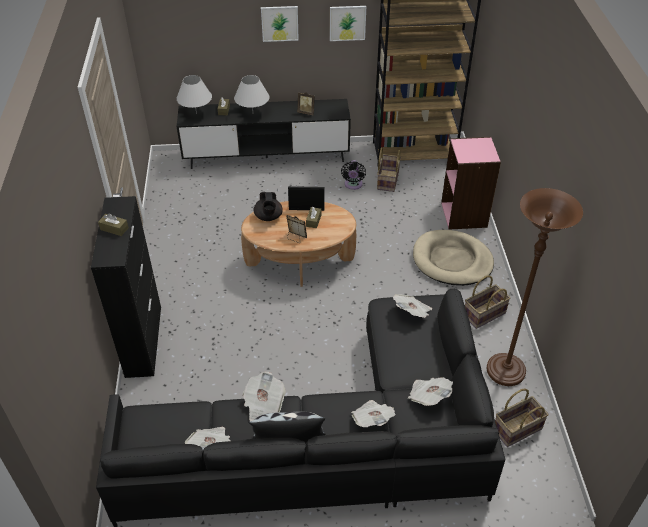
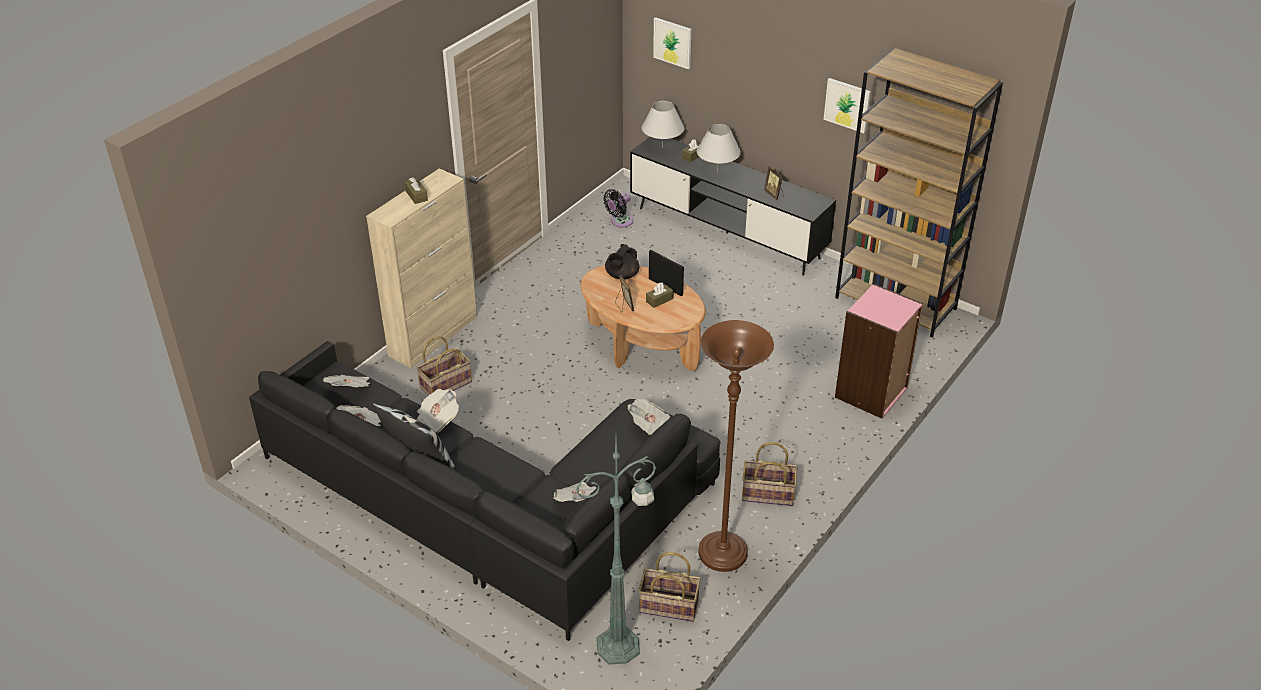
camera: 40 degrees right, 5 degrees down
(144, 340) = (434, 336): black cabinet -> beige cabinet
(279, 23) = (772, 77): picture -> picture (672, 42)
(353, 185) = (784, 303): black fan -> black fan (620, 222)
(372, 420) = (506, 487): newspaper -> newspaper (350, 390)
(387, 180) = (828, 316): basket -> basket (445, 384)
(452, 260) = (799, 428): beige dog bed -> none
(522, 478) = (620, 645): none -> green floor lamp

